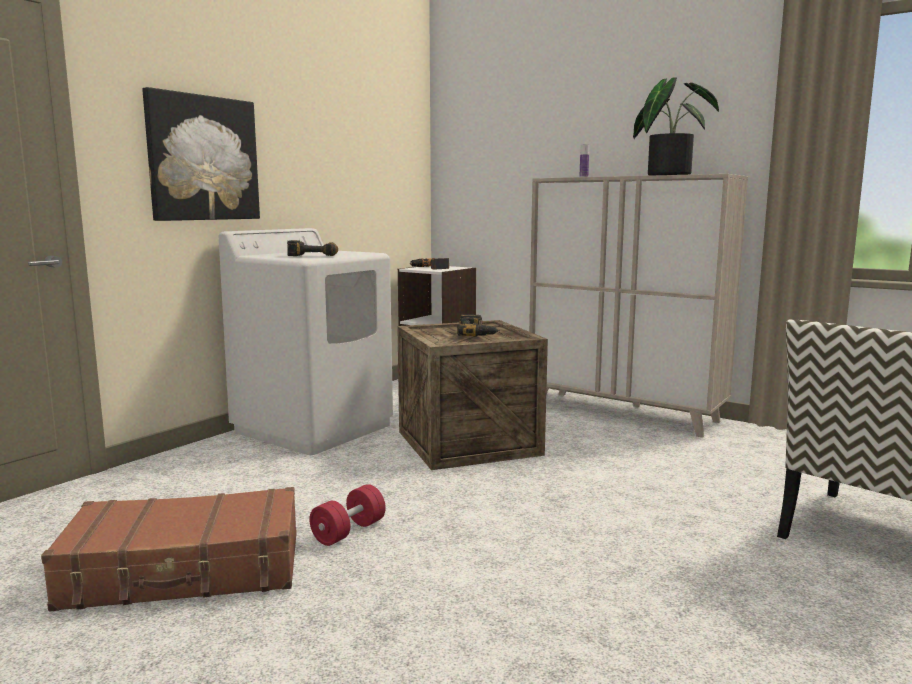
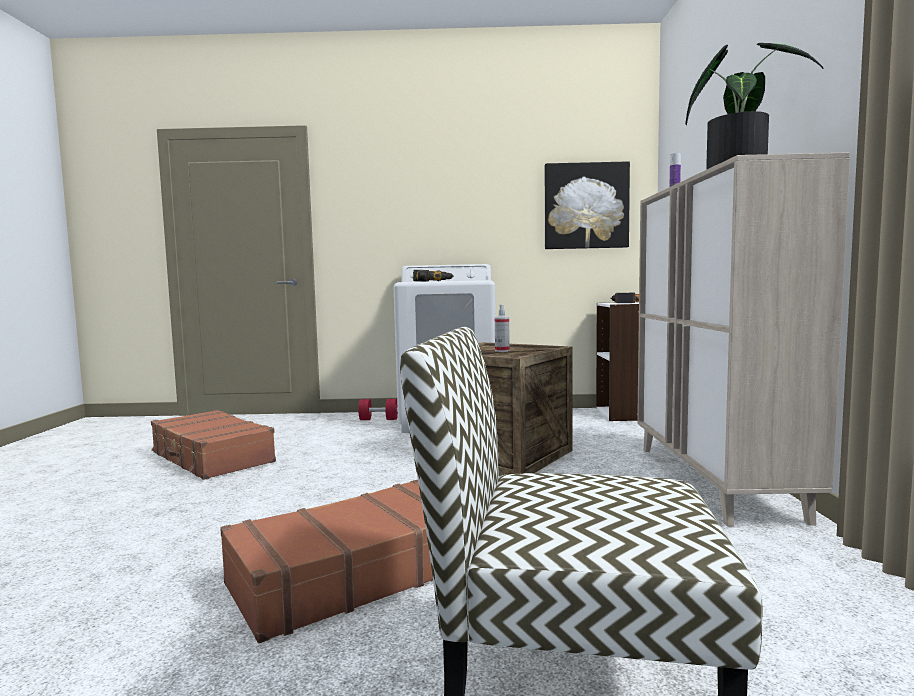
camera: 55 degrees right, 5 degrees down
(203, 158) = (397, 216): picture -> picture (586, 206)
(348, 532) = (293, 470): red dumbbell -> red dumbbell (378, 419)
(477, 333) = (502, 351): power drill -> spray bottle
(678, 560) = (352, 574): none -> brown suitcase

